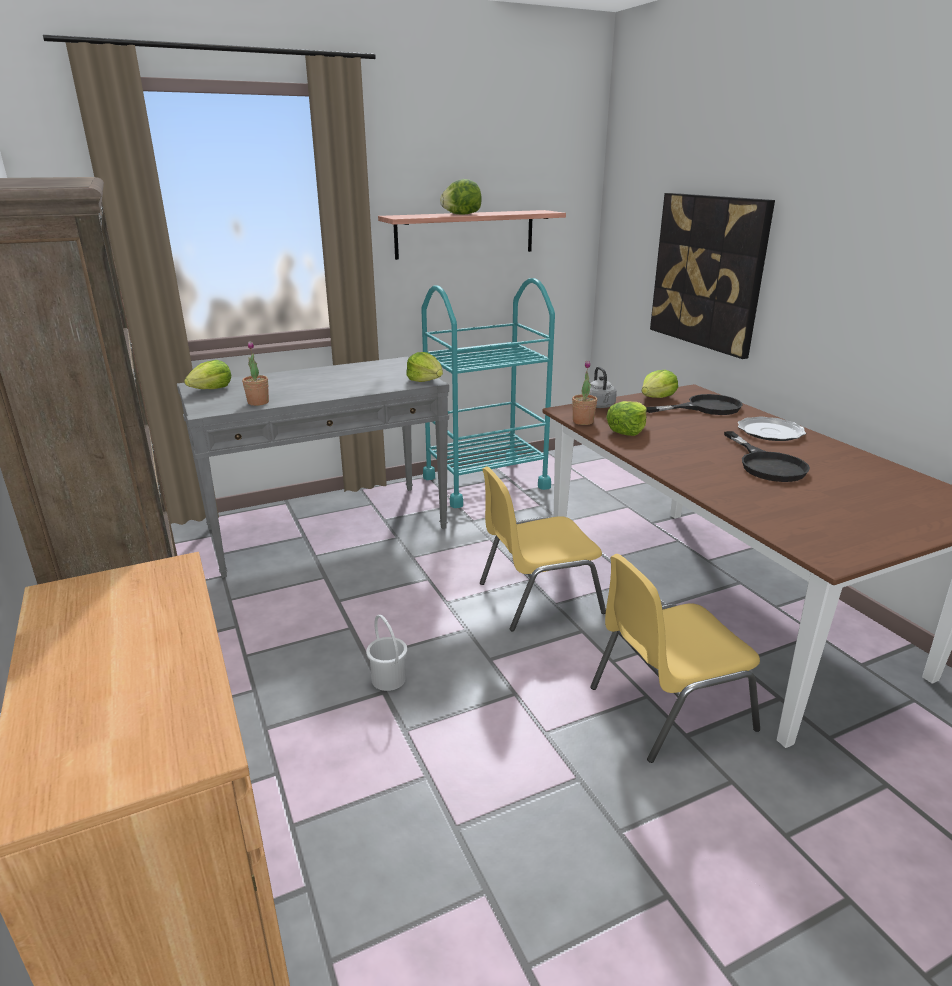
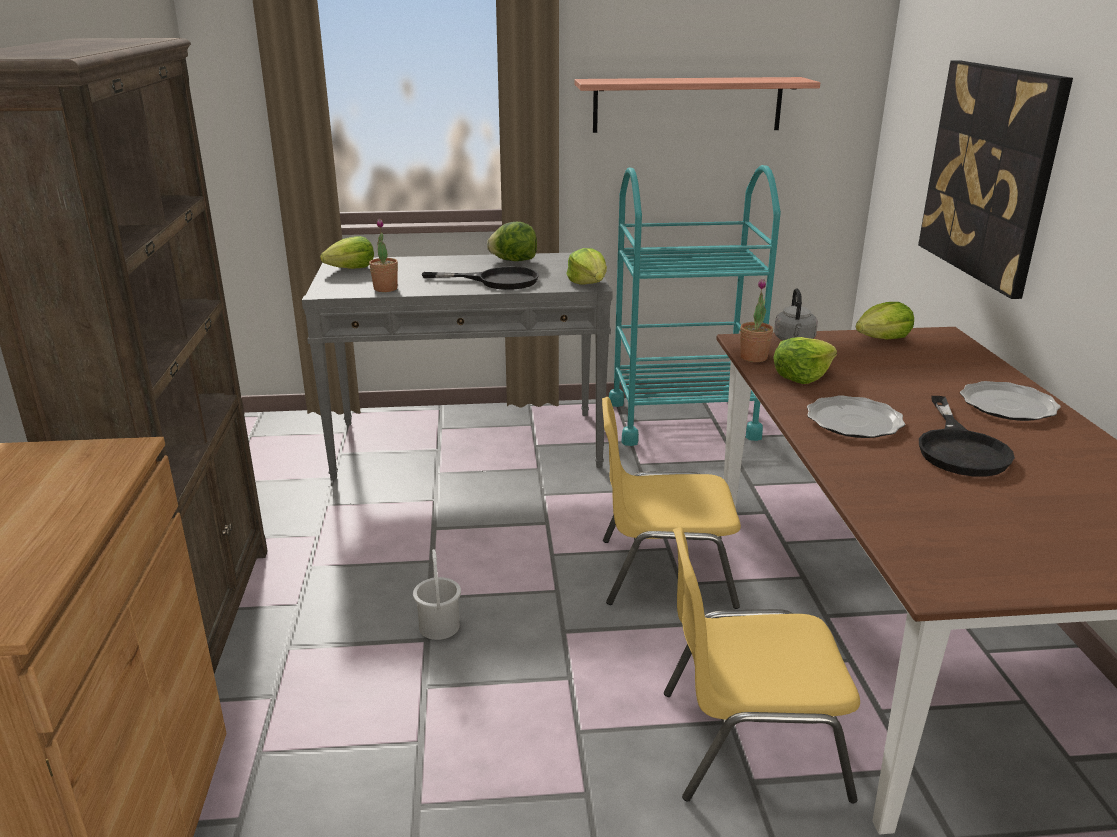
camera: 20 degrees right, 0 degrees up
(461, 214) = (677, 80): lettuce -> lettuce (513, 261)
(687, 456) = (854, 421): none -> plate
(705, 408) = (940, 360): black frying pan -> black frying pan (497, 281)

